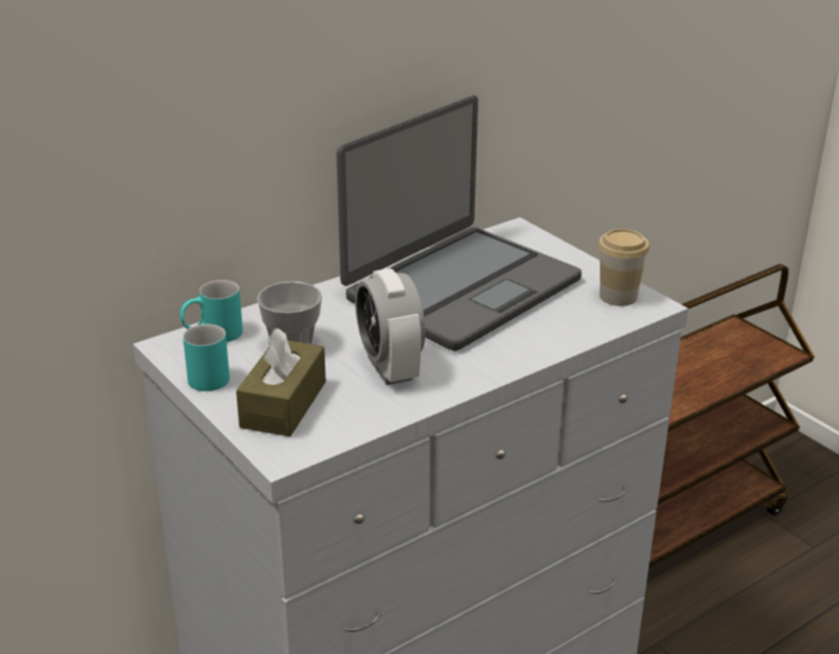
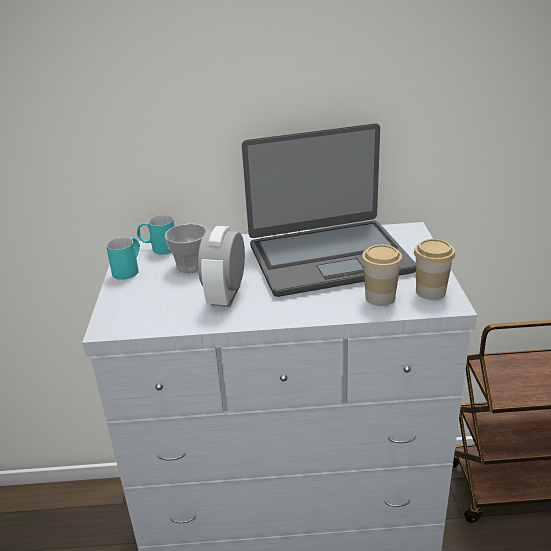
camera: 35 degrees right, 0 degrees up
(283, 404) = (143, 299): brown tissue box -> none
(573, 318) = (380, 298): none -> cup

